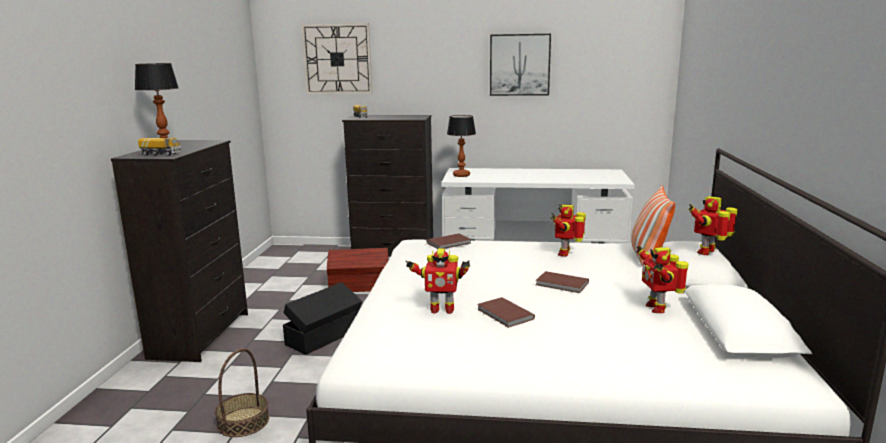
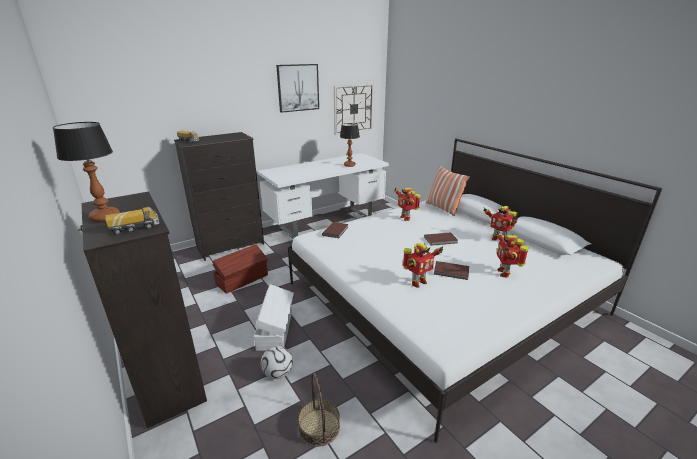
camera: 40 degrees left, 10 degrees up
(274, 369) = (277, 373): none -> football
(325, 336) = (276, 329): black storage box -> white storage box
(337, 59) = (146, 89): wall clock -> wall clock (353, 109)
(461, 175) = (279, 176): table lamp -> table lamp (349, 165)
(708, 252) = (486, 200): toy robot -> toy robot (504, 273)

